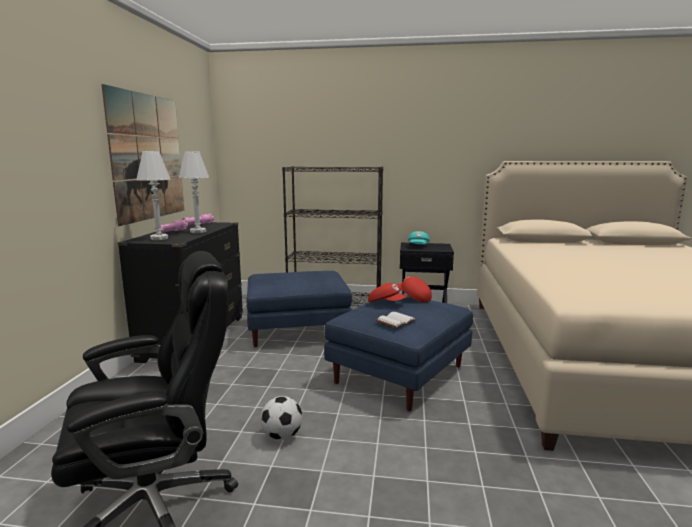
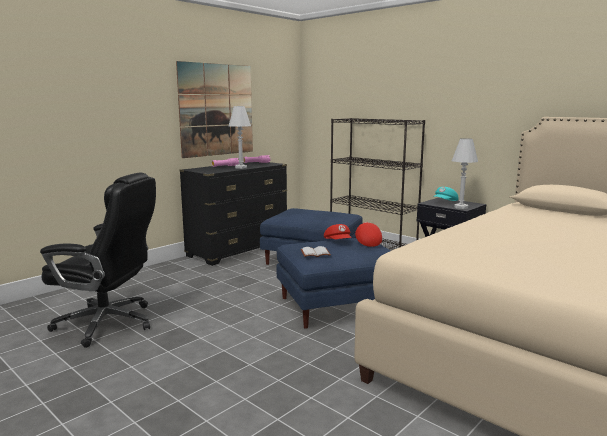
camera: 35 degrees right, 0 degrees up
(159, 238) = (206, 169): white table lamp -> white table lamp (461, 207)
(282, 436) = (206, 315): football -> none

